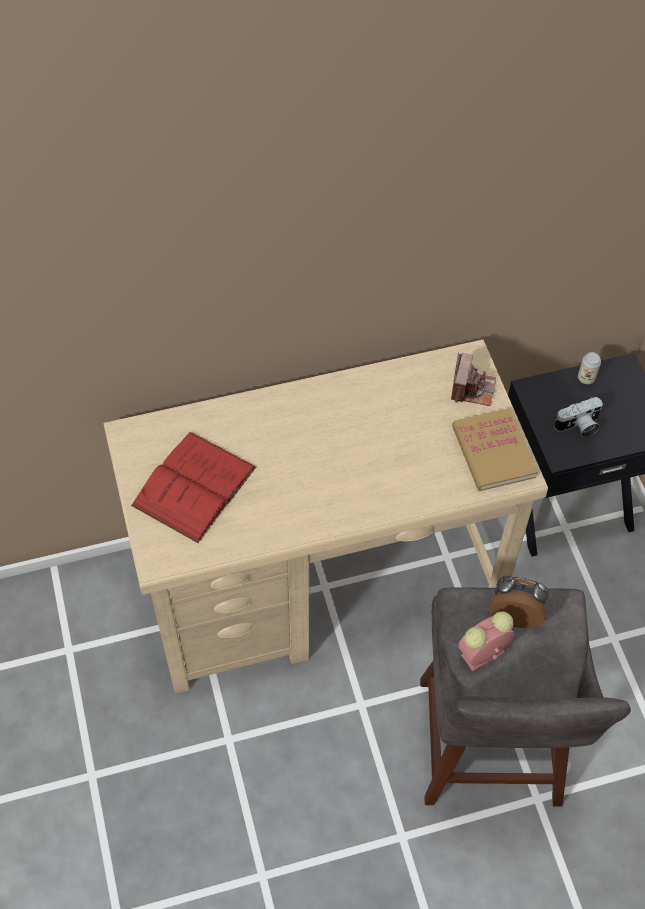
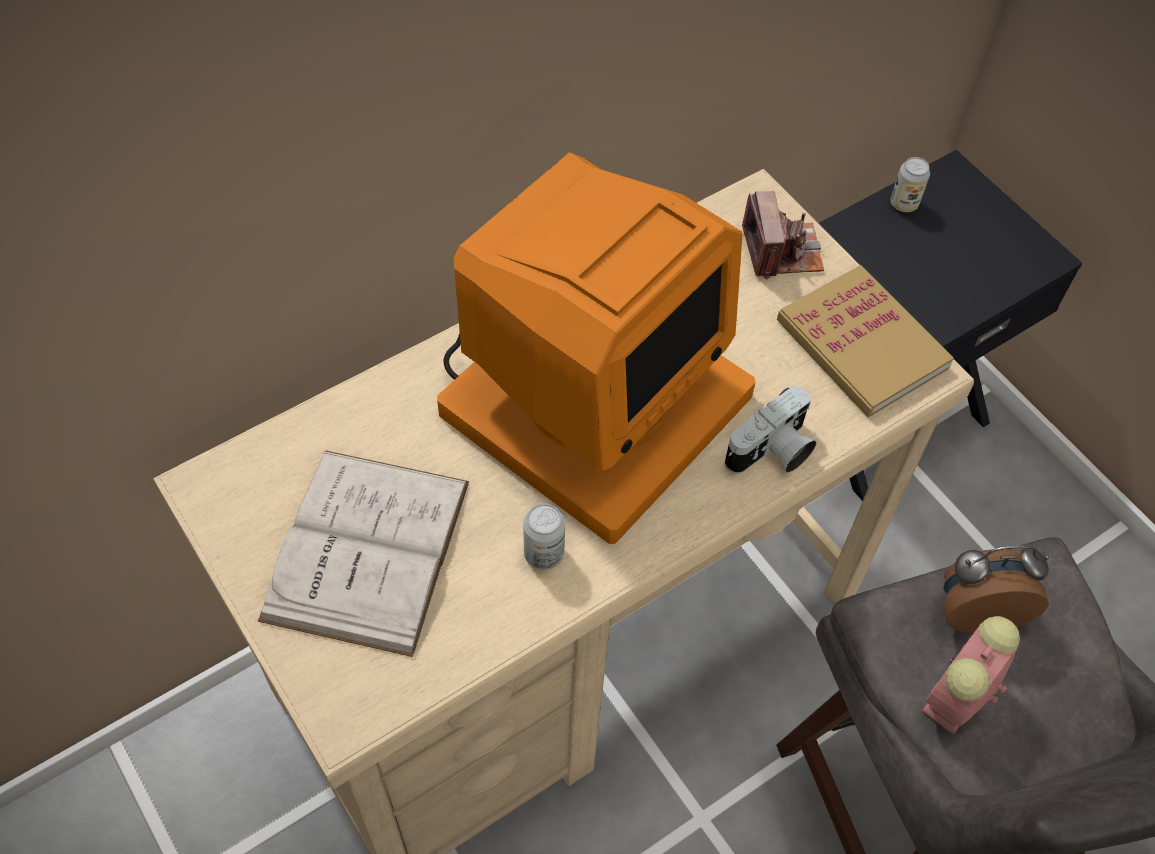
camera: 20 degrees left, 0 degrees up
(194, 486) = (367, 549): red book -> white book
(280, 513) = (544, 554): none -> can
(335, 442) = (591, 400): none -> monitor
(578, 426) = (926, 279): camera -> camera (772, 453)

